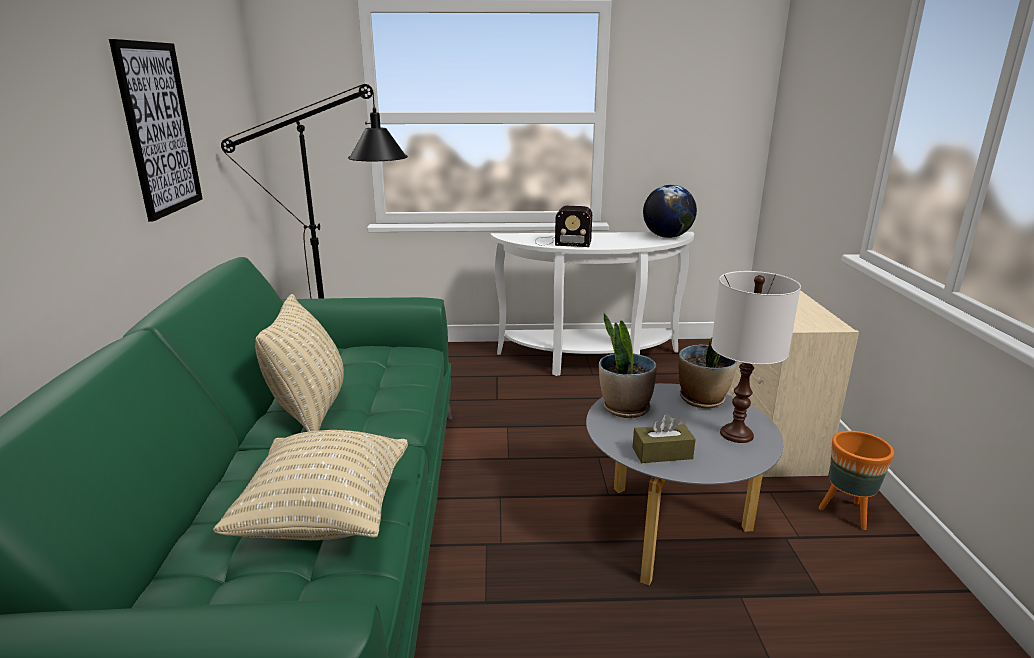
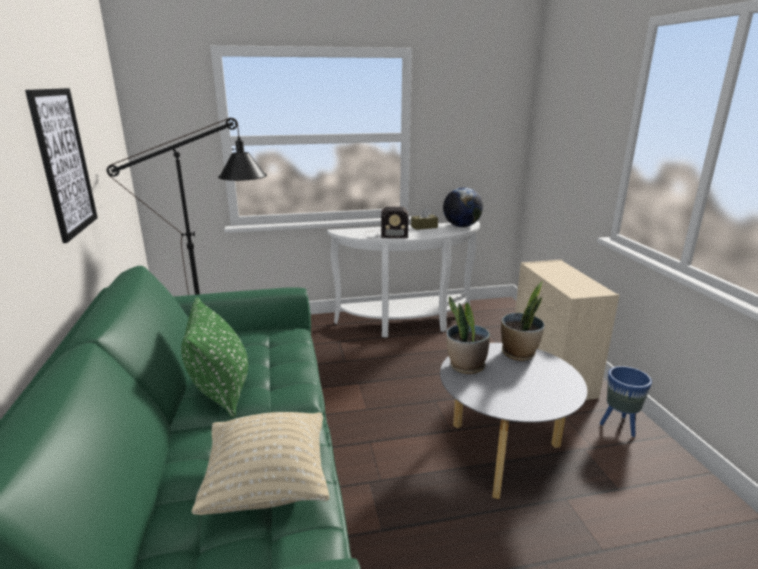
camera: 10 degrees left, 0 degrees up
(311, 410) = (221, 391): beige pillow -> green pillow
(662, 453) = (505, 400): brown tissue box -> brown tissue box (424, 227)
(736, 434) = (551, 379): white table lamp -> none
(846, 513) = (618, 425): orange planter -> blue planter

